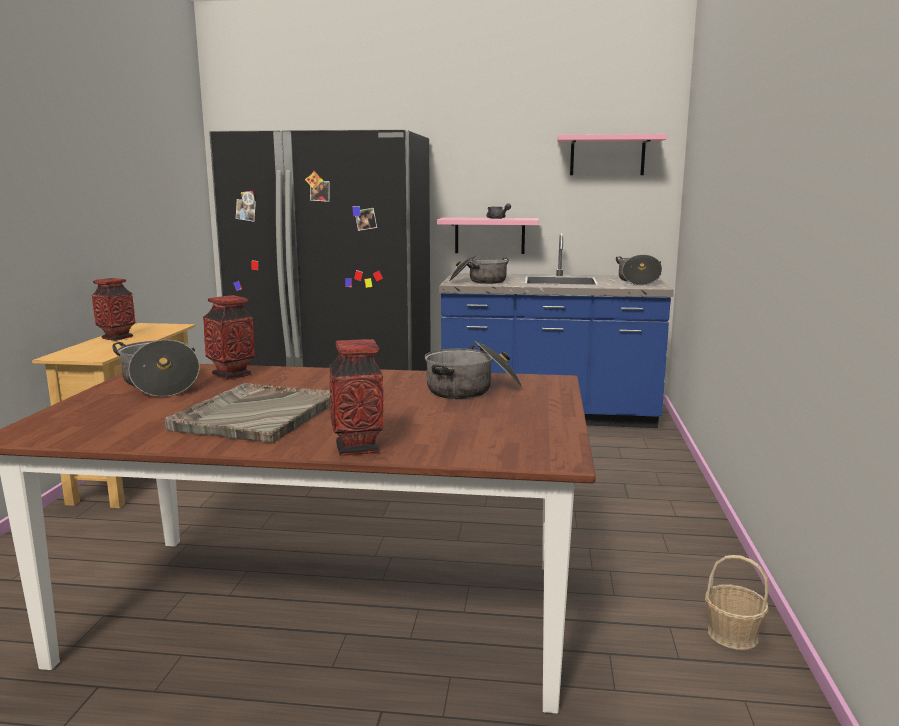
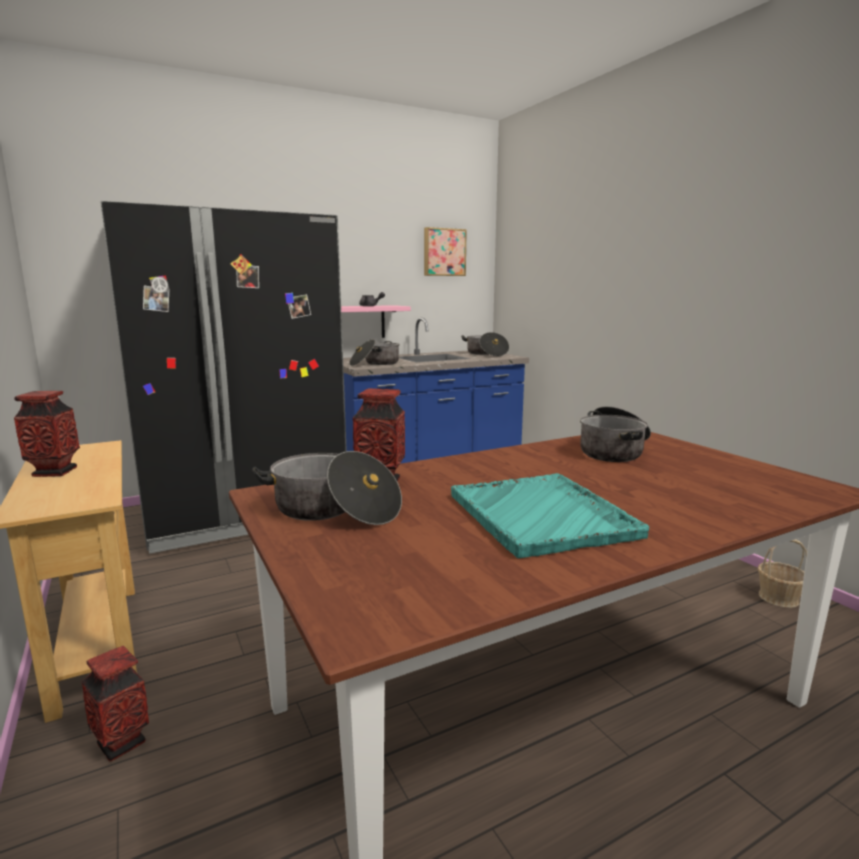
camera: 35 degrees left, 0 degrees up
(256, 415) = (541, 516): grey tray -> turquoise tray
(357, 448) = (713, 521): vase -> vase (122, 743)
(607, 156) = (444, 252): pink shelf -> picture

